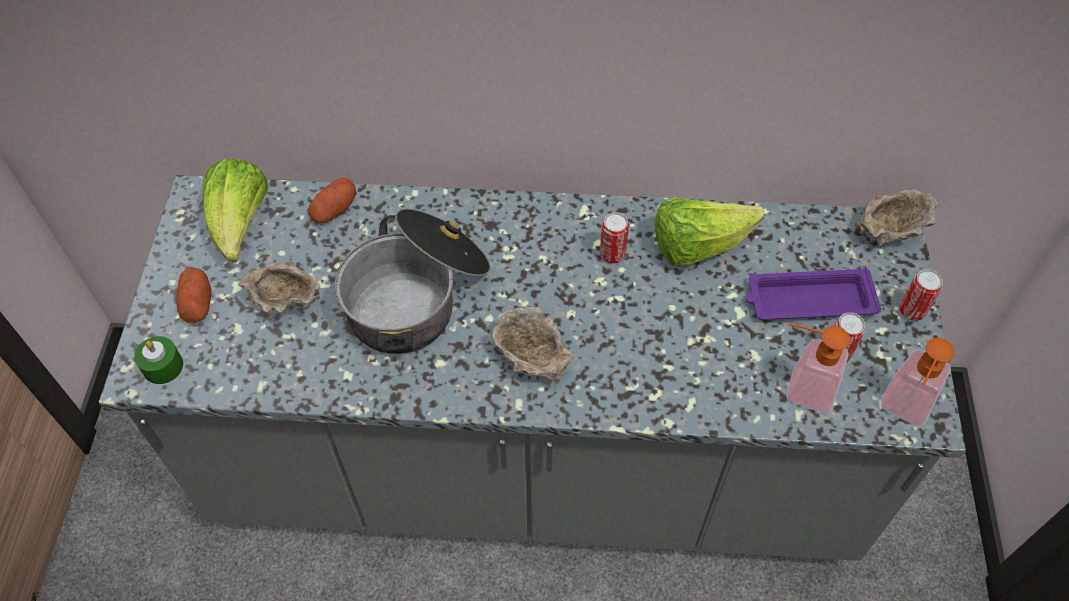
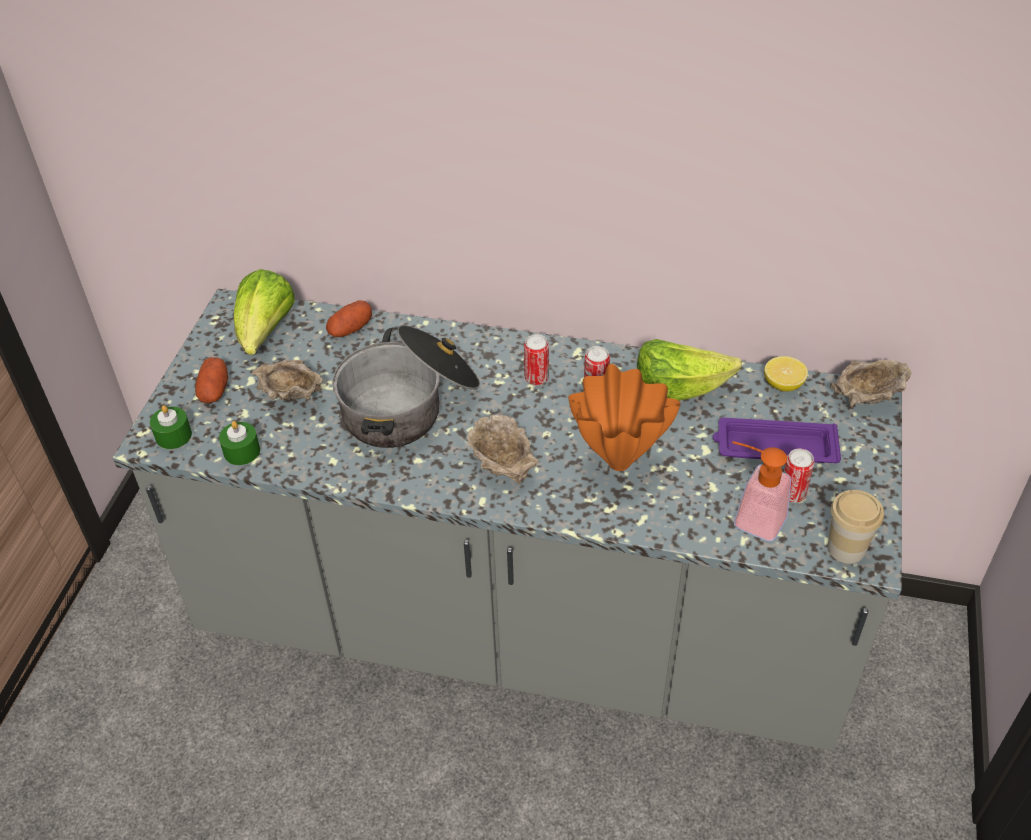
camera: 10 degrees right, 10 degrees down
(244, 376) = (242, 451): none -> green candle
(651, 339) = (617, 462): none -> orange vase
(803, 226) = (783, 385): none -> lemon
(903, 410) = (846, 548): soap dispenser -> cup
(912, 311) = (874, 466): can -> can (536, 378)

